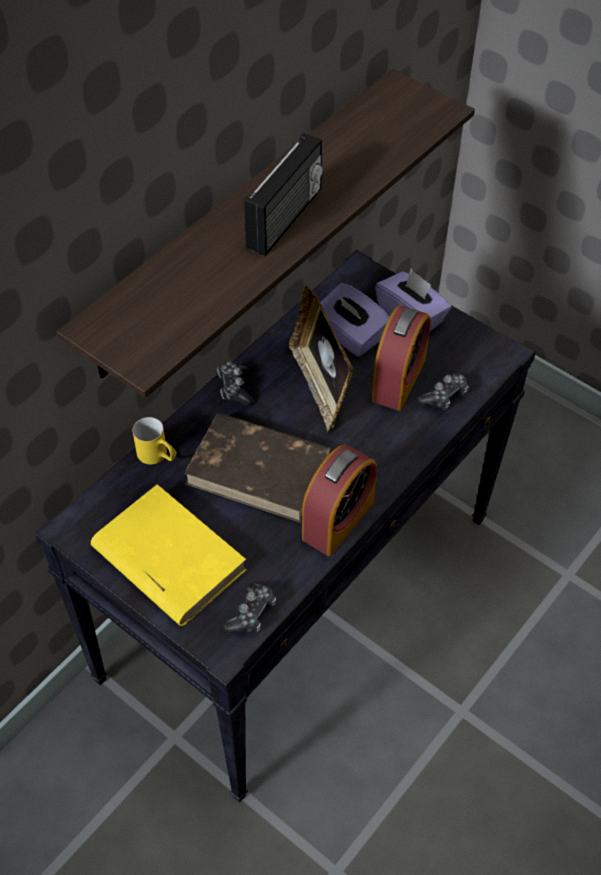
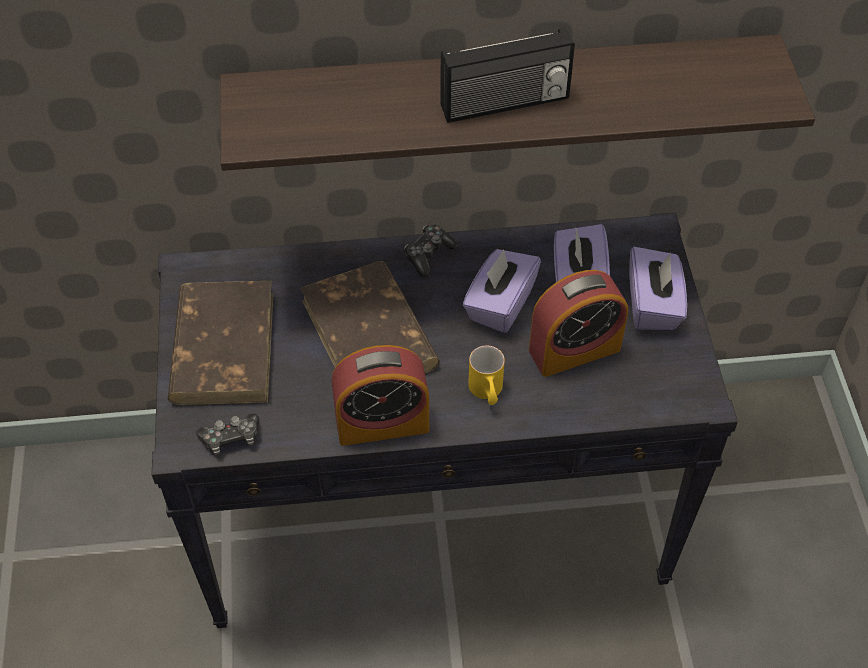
camera: 45 degrees right, 0 degrees up
(158, 456) = (307, 263): yellow mug -> yellow mug (487, 393)
(168, 558) = (223, 346): yellow book -> brown book
(320, 386) = (500, 304): picture frame -> purple tissue box
(444, 396) = (598, 395): game controller -> none

